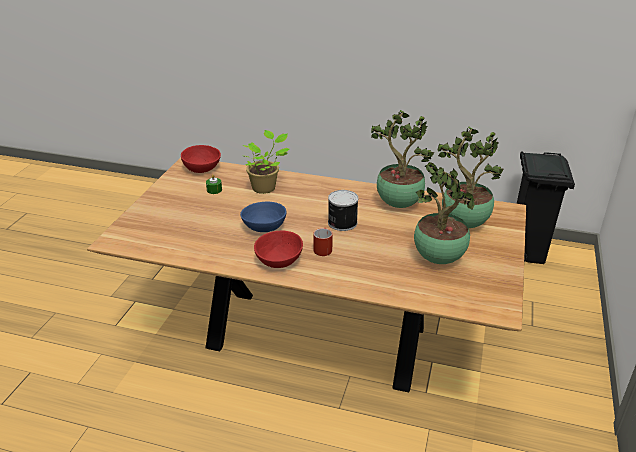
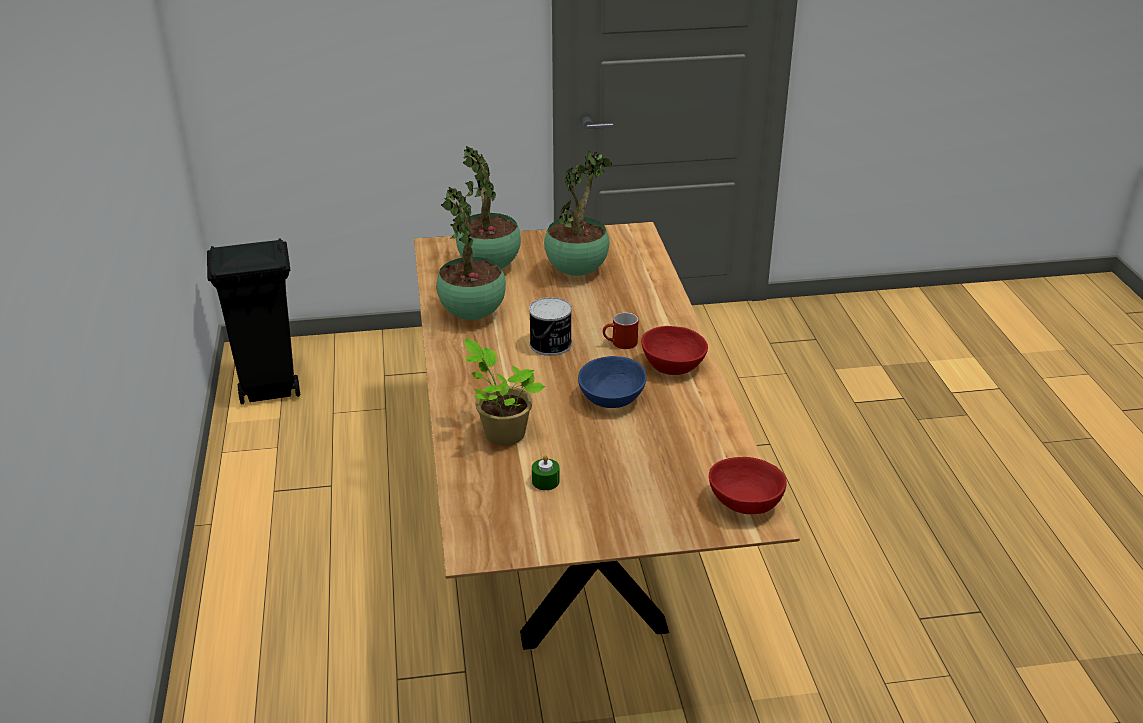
camera: 115 degrees left, 0 degrees up
(201, 168) = (481, 526): red bowl -> red bowl (746, 503)

